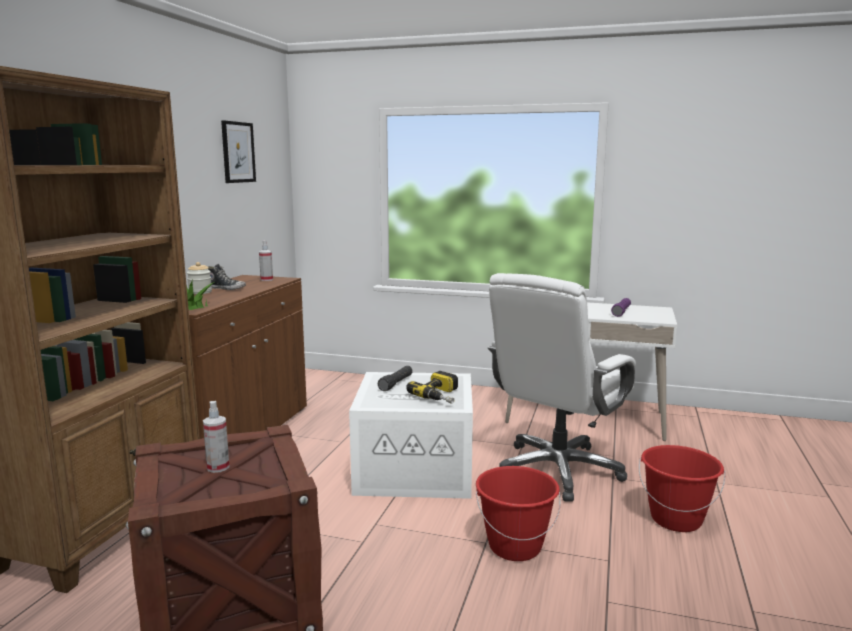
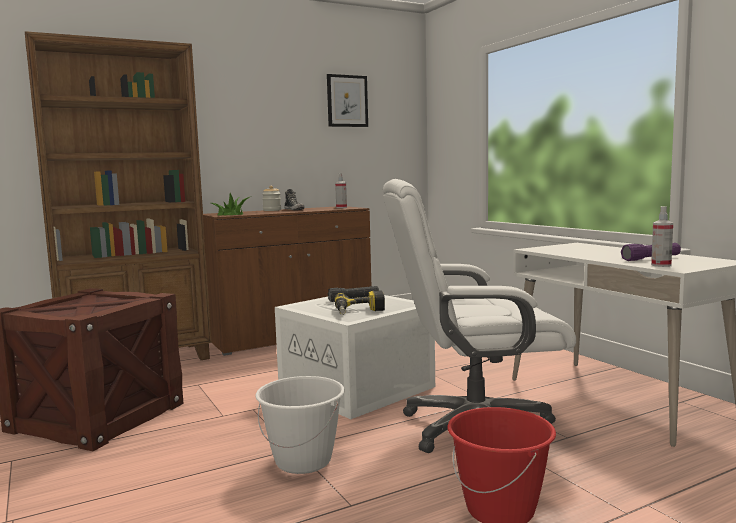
camera: 45 degrees right, 5 degrees down
(218, 467) = (84, 303): spray bottle -> spray bottle (661, 265)
(515, 546) = (303, 461): red bucket -> white bucket

